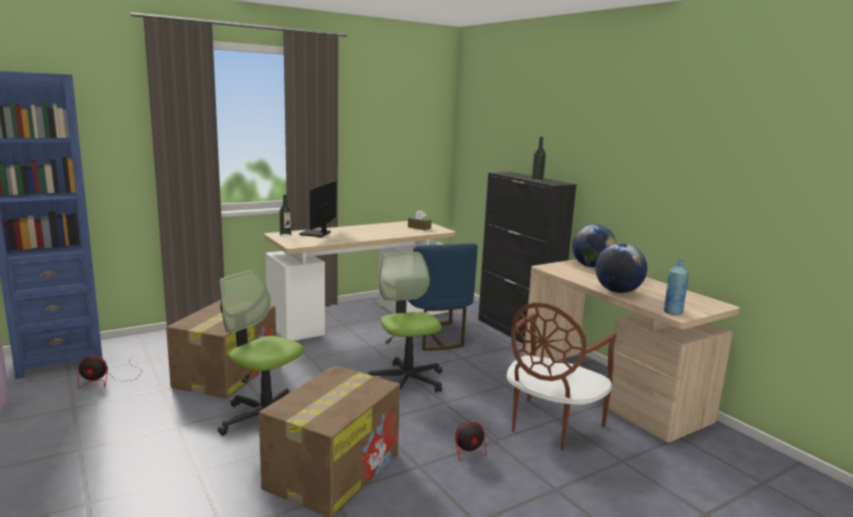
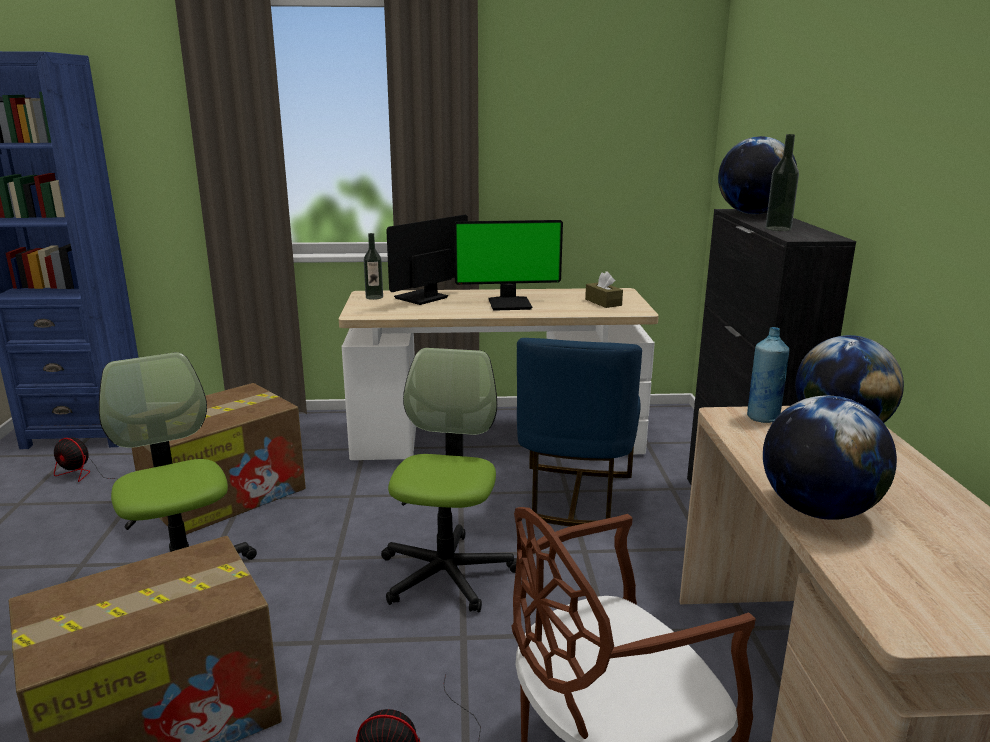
camera: 30 degrees right, 5 degrees up
(372, 232) = (510, 304): none -> monitor
(510, 174) = (752, 213): none -> globe
(672, 312) = (900, 612): blue bottle -> blue bottle (763, 417)

